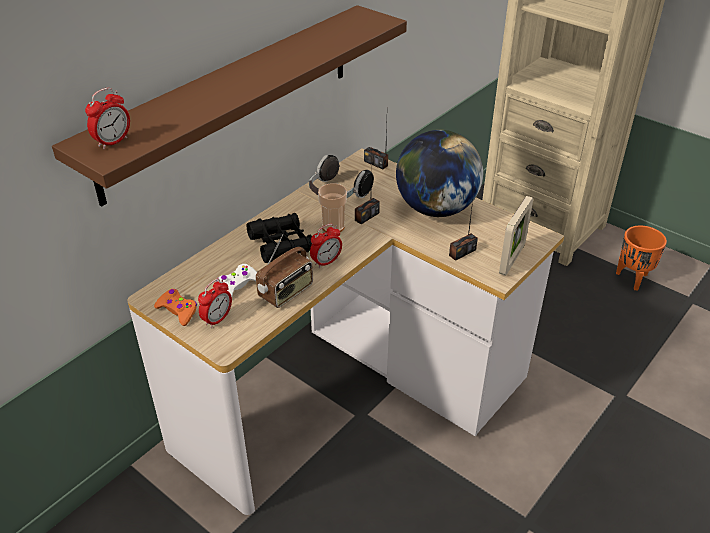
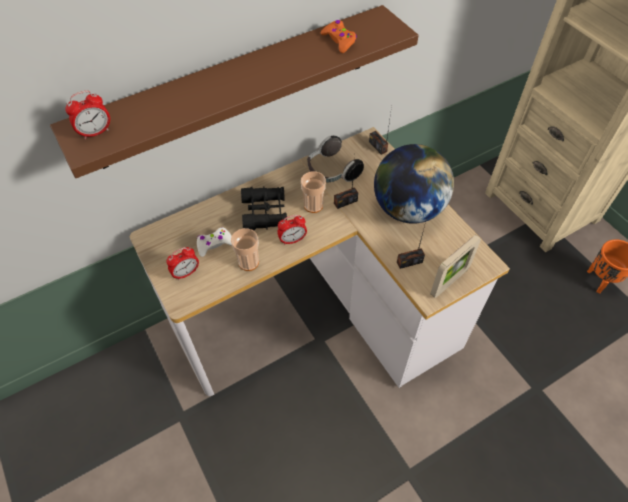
camera: 20 degrees right, 15 degrees up
(178, 311) = (161, 256): orange game controller -> orange game controller (339, 40)
(286, 292) = (248, 262): radio -> cup

